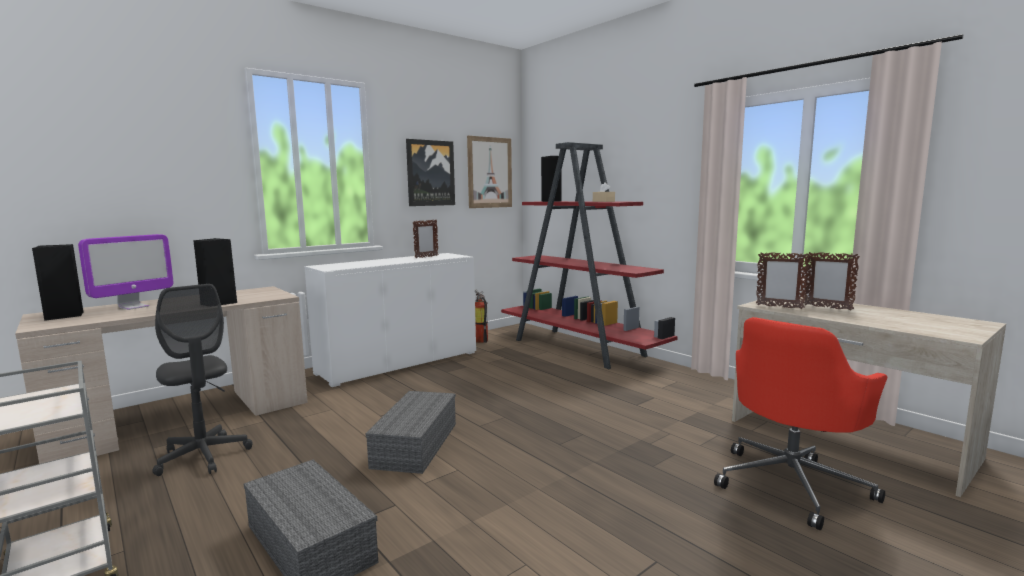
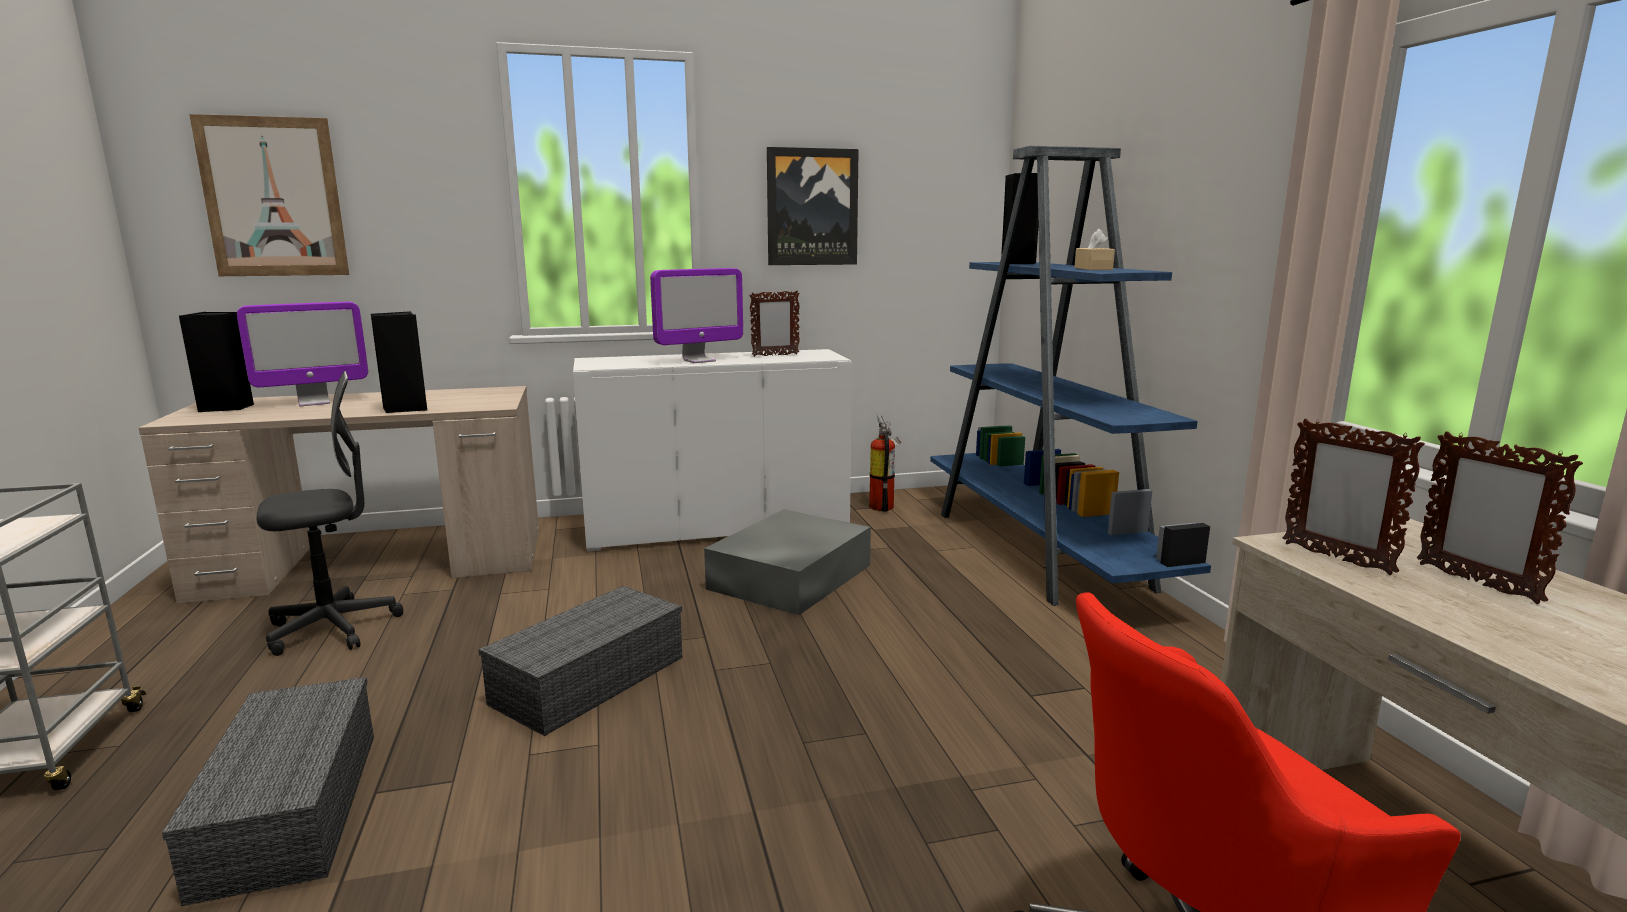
camera: 25 degrees right, 5 degrees up
(203, 457) = (333, 628): grey office chair -> grey office chair turned 105 degrees counterclockwise
(389, 262) = (699, 360): none -> monitor
(469, 379) = (788, 577): none -> grey storage box
(489, 172) = (934, 205): picture -> picture (273, 197)
(580, 348) = (1041, 551): red bookcase -> blue bookcase

